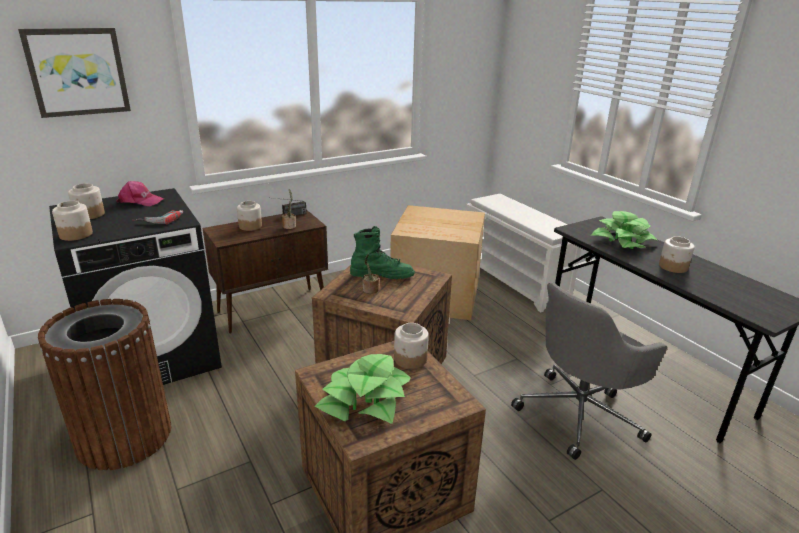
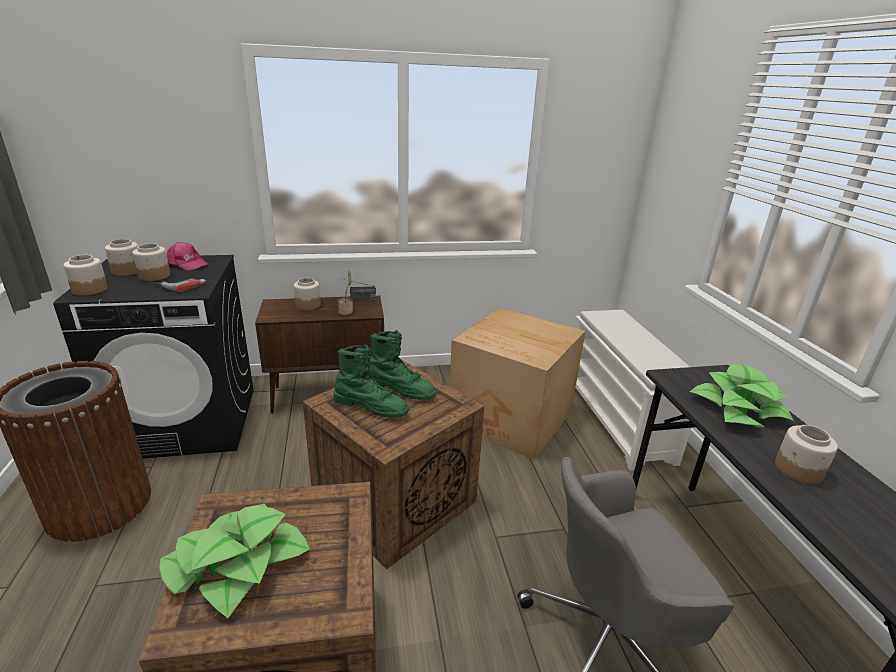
camera: 20 degrees right, 0 degrees up
(77, 72) = (148, 127): picture -> none
(370, 290) = (371, 406): potted plant -> green boot
(410, 359) = (339, 517): jar -> jar (154, 276)

